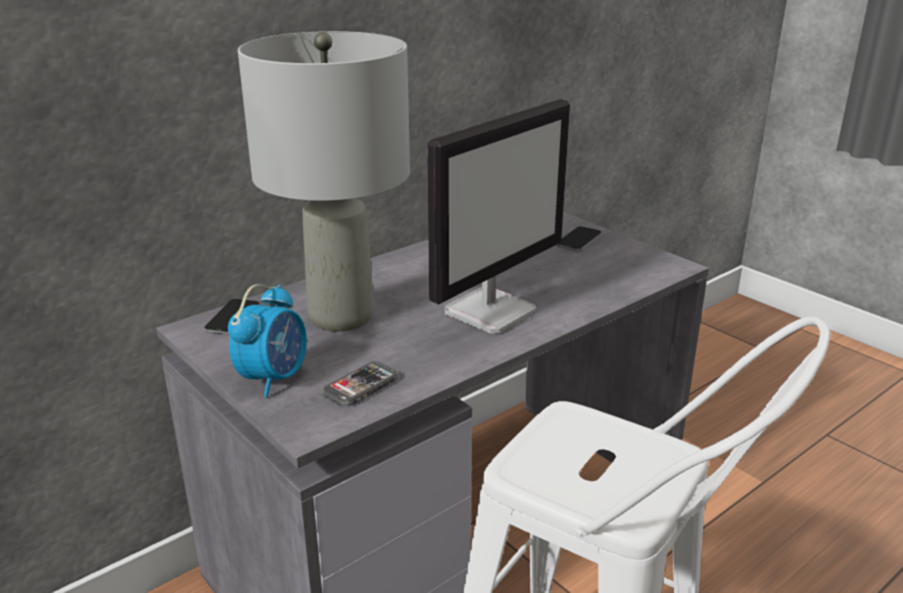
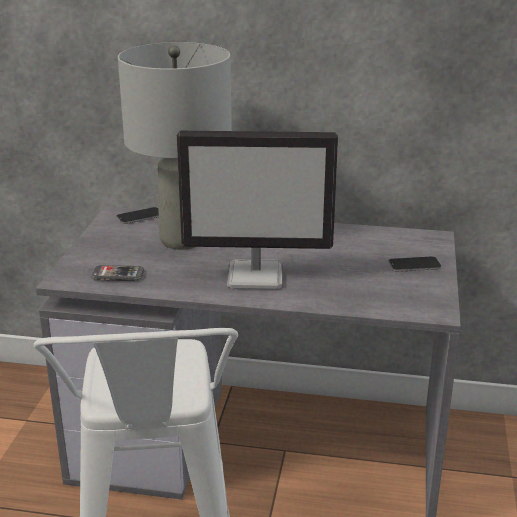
camera: 50 degrees right, 0 degrees up
(274, 378) = (96, 252): alarm clock -> none

